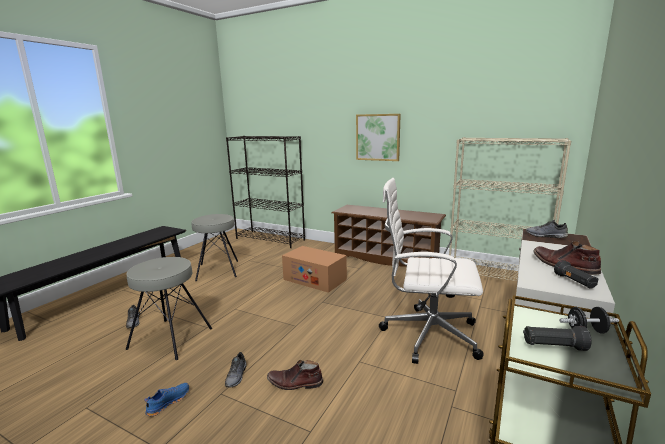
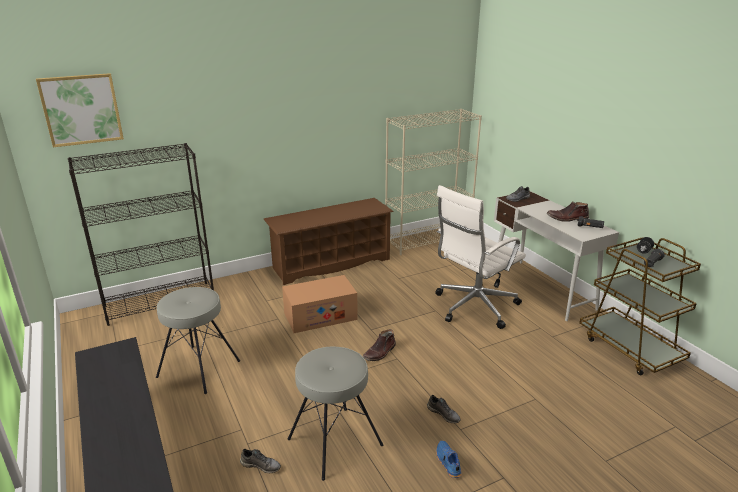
camera: 55 degrees left, 10 degrees up
(295, 383) = (479, 387): brown boot -> brown boot (380, 353)
(378, 137) = (296, 129): picture -> picture (81, 109)

